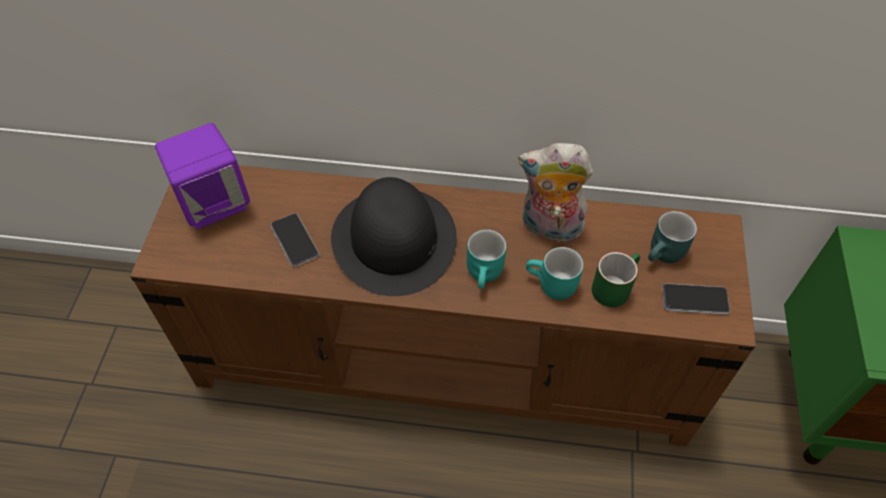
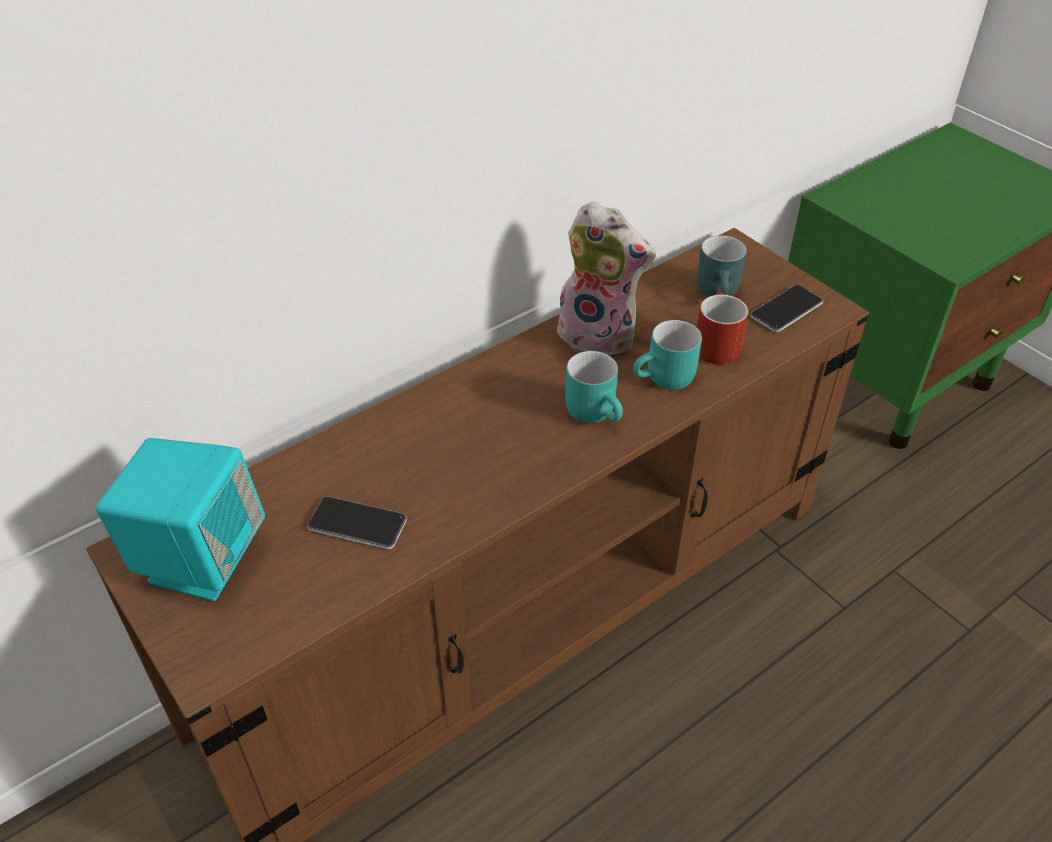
camera: 45 degrees left, 10 degrees down
(214, 202) = (200, 559): purple speaker -> turquoise speaker
(394, 239) = (467, 446): black hat -> none
(549, 228) = (600, 336): plush toy -> plush toy turned 120 degrees counterclockwise
(614, 286) = (714, 343): green mug -> red mug

